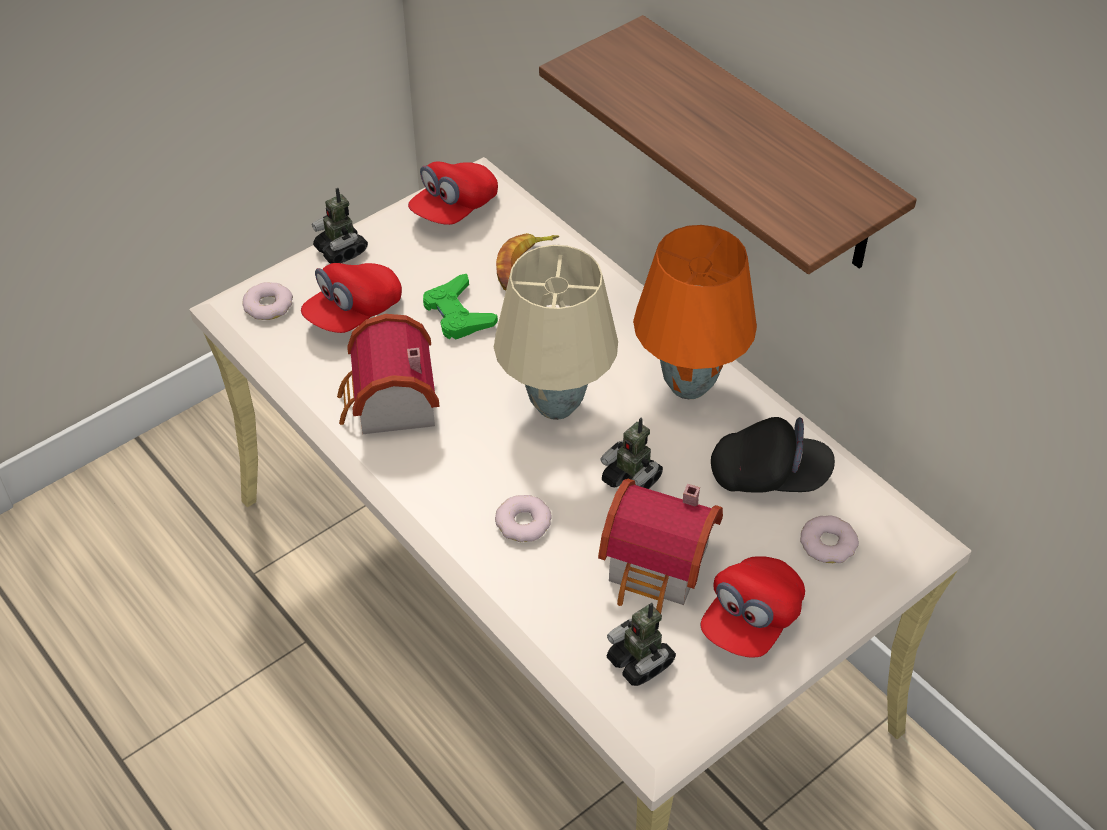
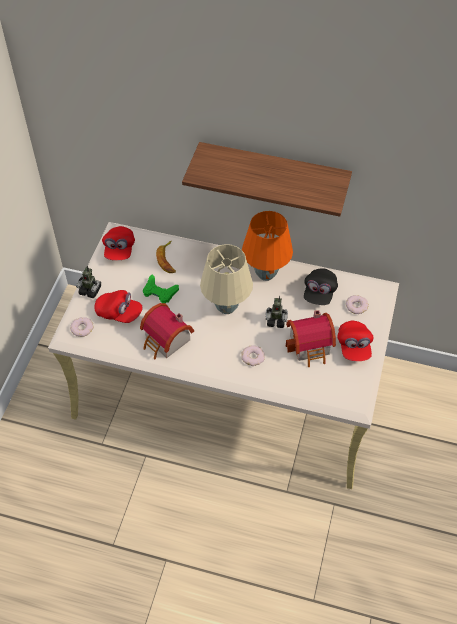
camera: 35 degrees left, 5 degrees up
(353, 313) = (119, 313): red cap -> red cap turned 75 degrees counterclockwise
(640, 661) = (331, 382): toy robot -> none
(769, 475) = (319, 293): black cap -> black cap turned 135 degrees clockwise

